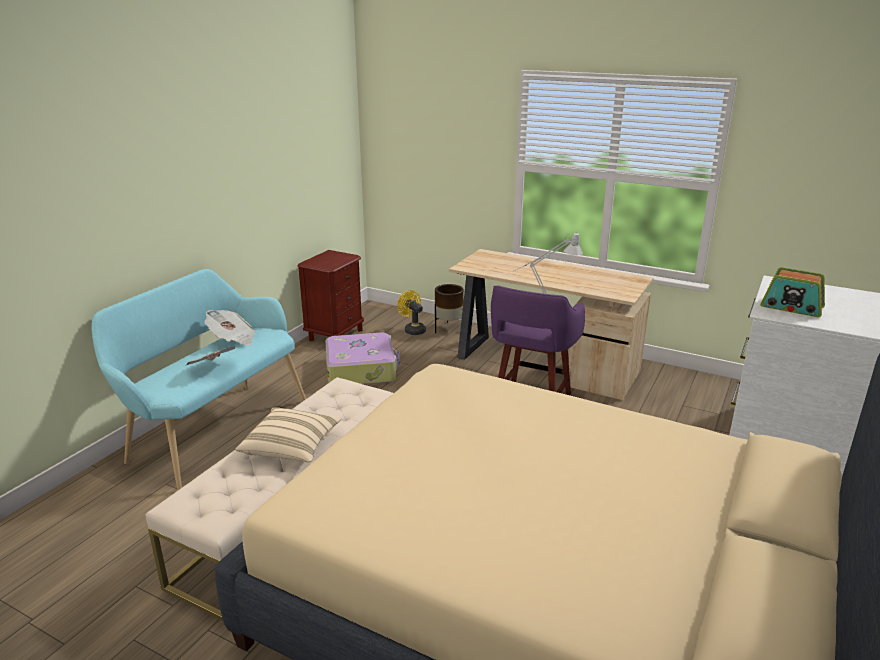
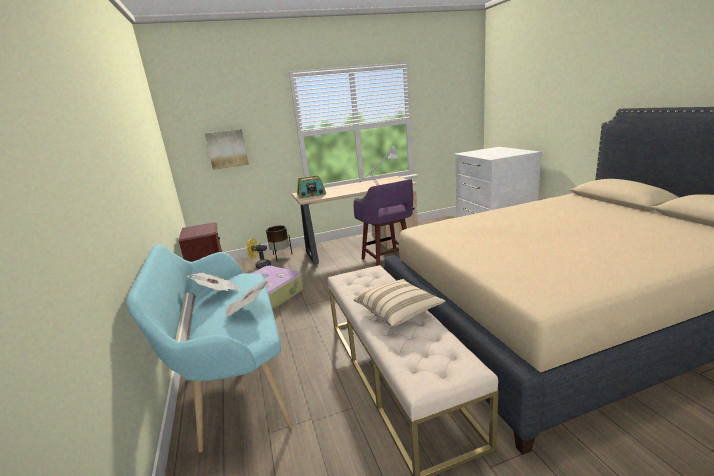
camera: 45 degrees left, 5 degrees down
(423, 164) = (227, 149): none -> picture
(791, 307) = (491, 155): radio -> radio (311, 195)

